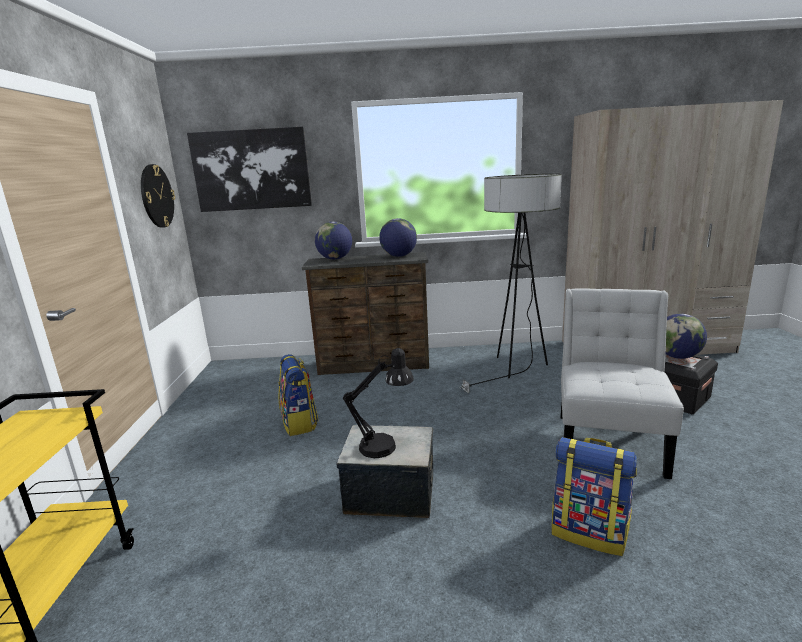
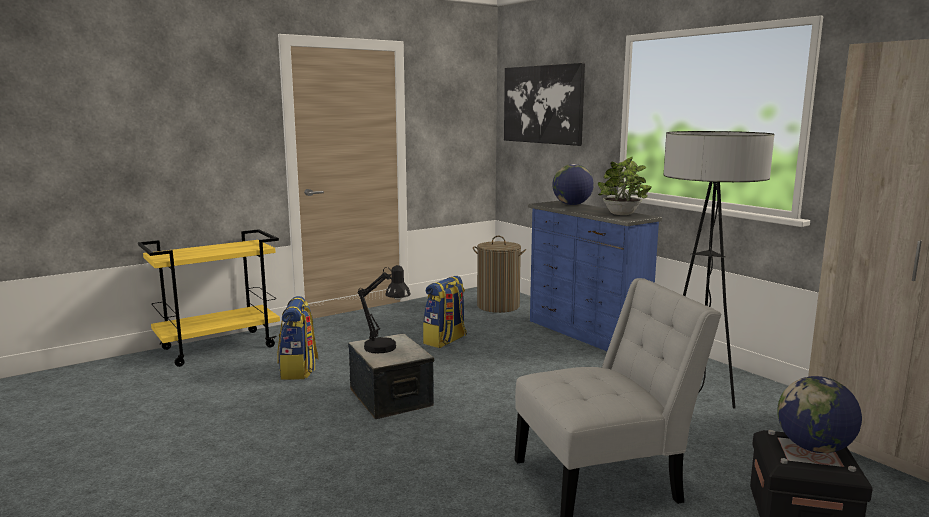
camera: 55 degrees right, 5 degrees down
(157, 196) = (458, 122): wall clock -> none
(265, 376) = (498, 306): none -> laundry basket
(374, 365) = (585, 334): brown dresser -> blue dresser
(399, 256) = (622, 214): globe -> potted plant
(589, 532) = (421, 490): backpack -> backpack (299, 370)

